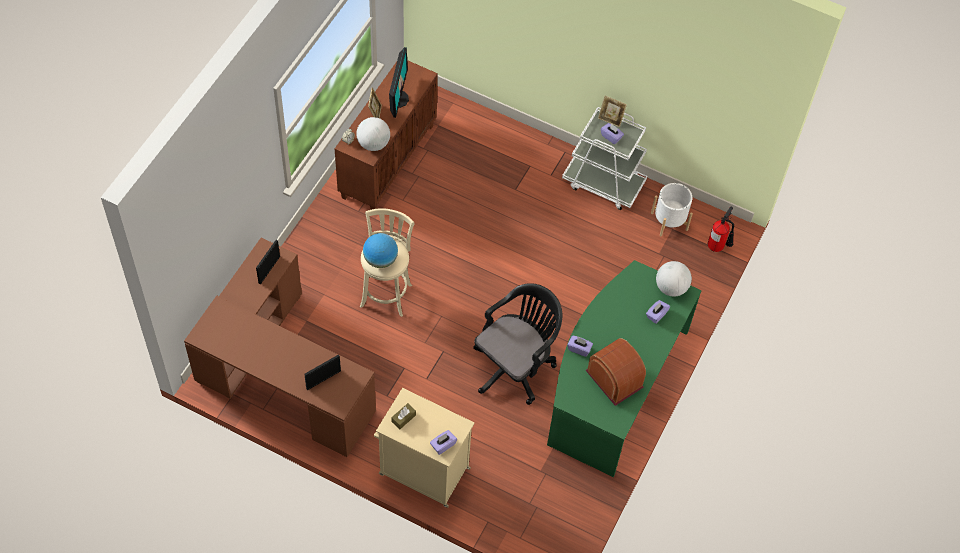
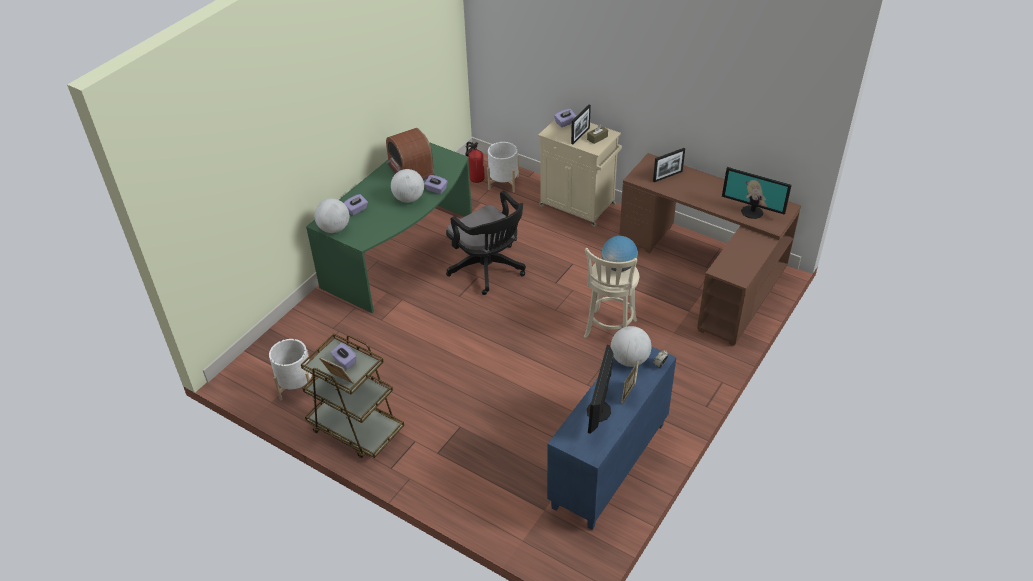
camera: 170 degrees left, 15 degrees down
(238, 328) = (752, 212): none -> monitor
(269, 270) = (731, 260): picture frame -> picture frame (580, 135)
(387, 161) = (609, 466): brown cabinet -> blue cabinet
(515, 365) = (489, 270): black office chair -> black office chair turned 90 degrees counterclockwise
(517, 508) = (503, 183): none -> white planter
(603, 183) = (355, 429): white cart -> brown cart
(605, 334) = (409, 198): none -> globe
(718, 246) = (254, 359): fire extinguisher -> fire extinguisher (474, 179)

